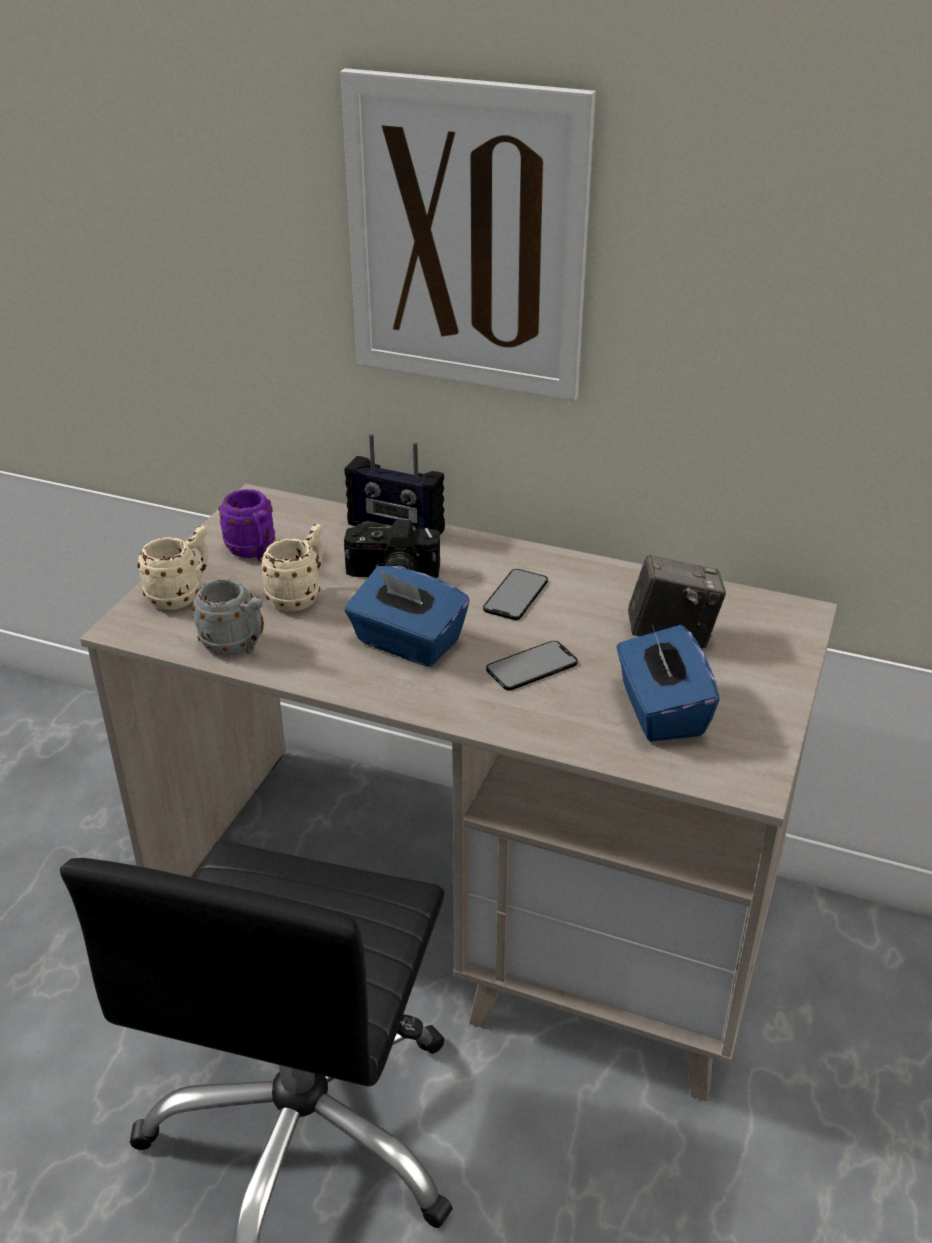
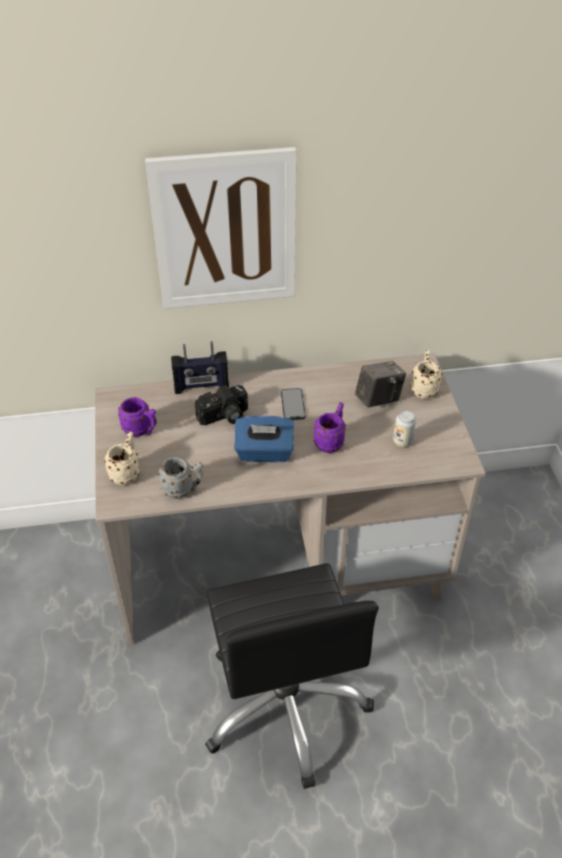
camera: 30 degrees left, 10 degrees up
(300, 596) = (189, 447): beige mug -> beige mug (423, 388)
(532, 666) = (331, 441): phone -> purple mug
(660, 711) = (402, 441): blue tissue box -> can

